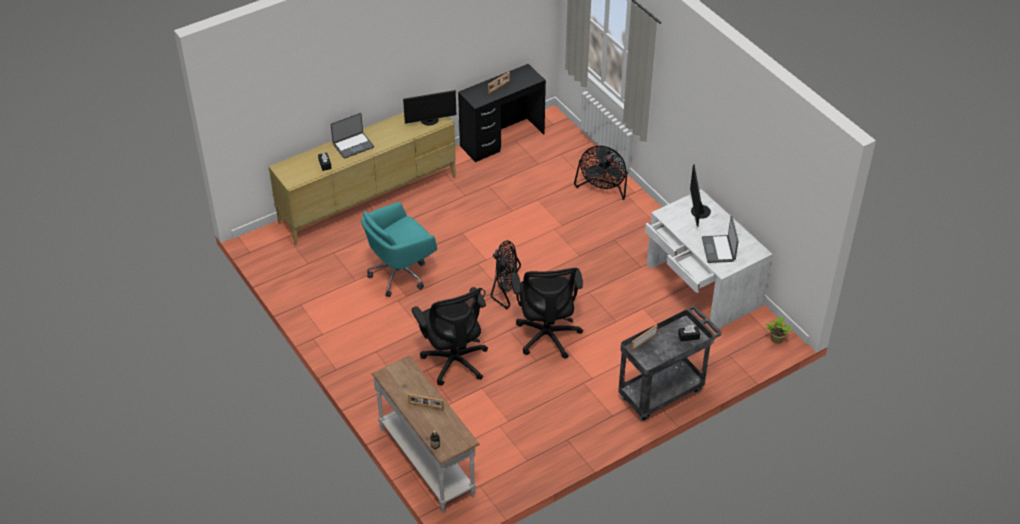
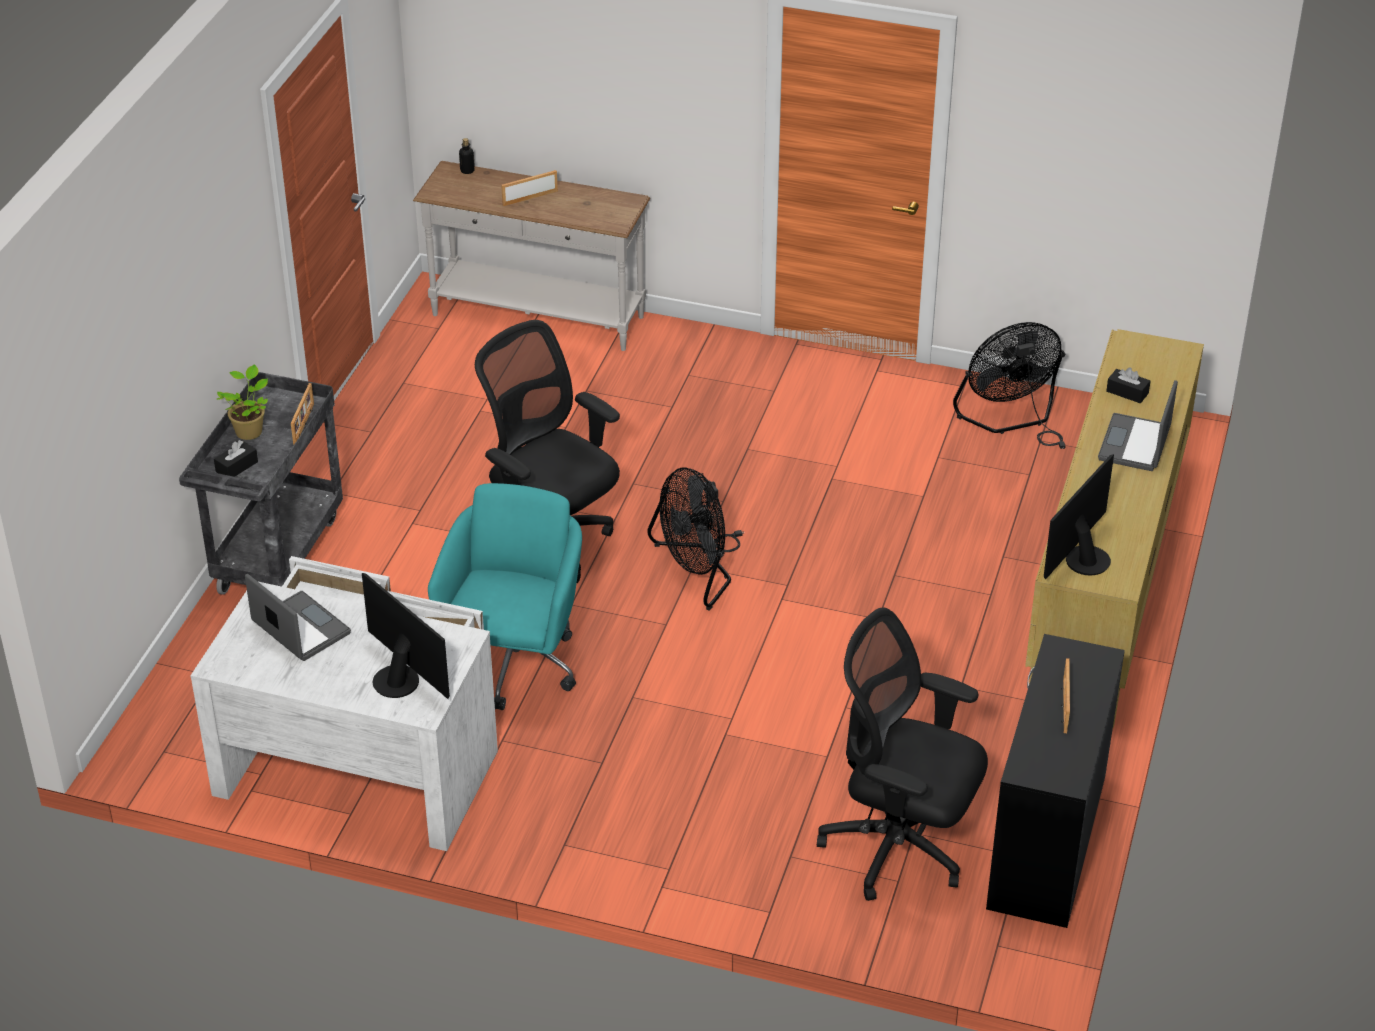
camera: 140 degrees right, 5 degrees down
(401, 275) = (882, 502): turquoise office chair -> turquoise office chair (515, 670)
(452, 359) = (652, 438): black office chair -> black office chair (904, 846)
(601, 186) = (739, 858): black fan -> black fan (1017, 419)
(776, 340) = (144, 746): potted plant -> potted plant (249, 430)

